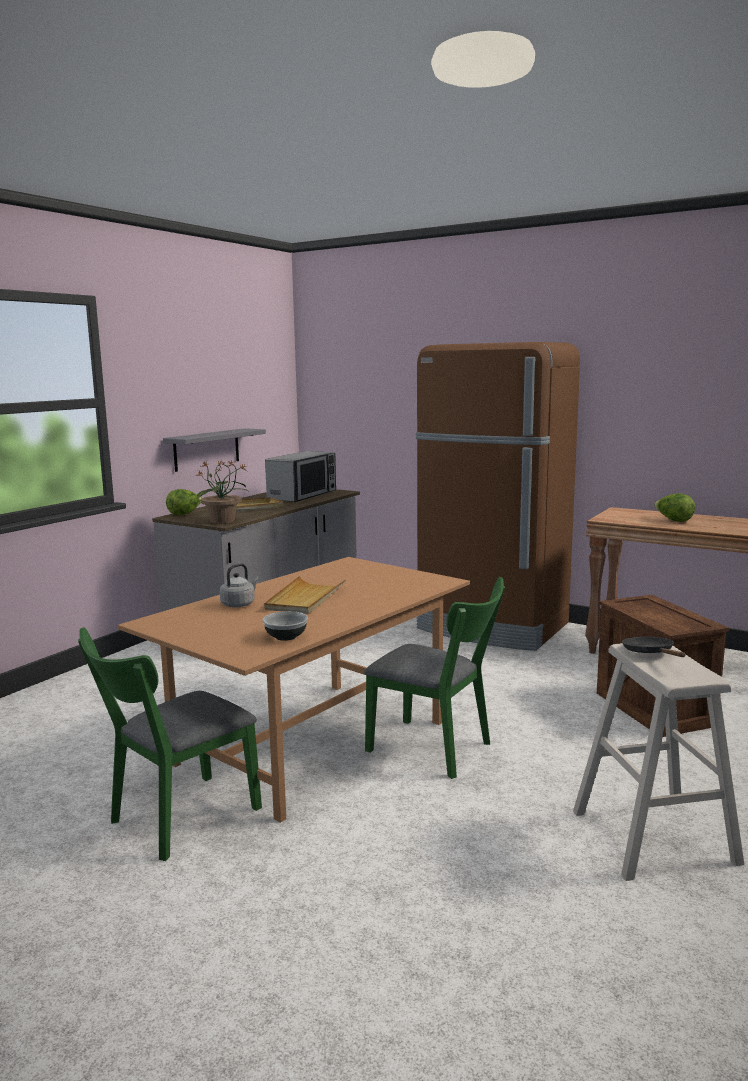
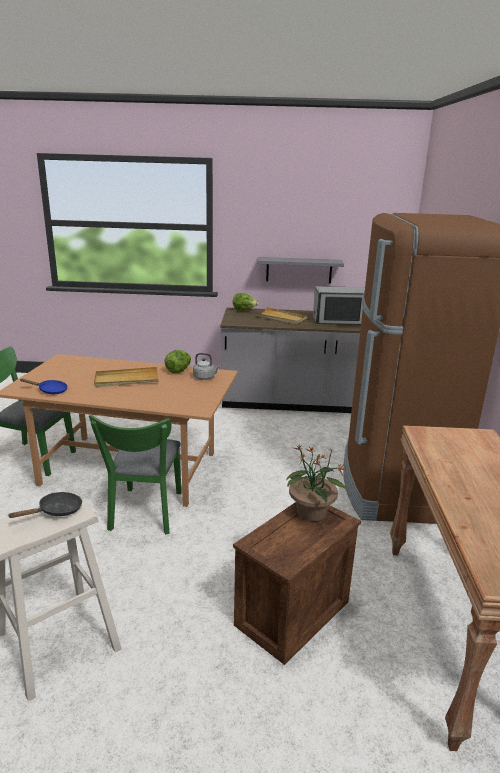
camera: 60 degrees right, 10 degrees up
(223, 521) = (236, 321): potted plant -> potted plant (311, 513)
(239, 604) = (105, 368): grey kettle -> grey kettle (205, 377)
(286, 637) = (50, 391): bowl -> blue frying pan
(673, 520) = (468, 469): lettuce -> lettuce (179, 370)

